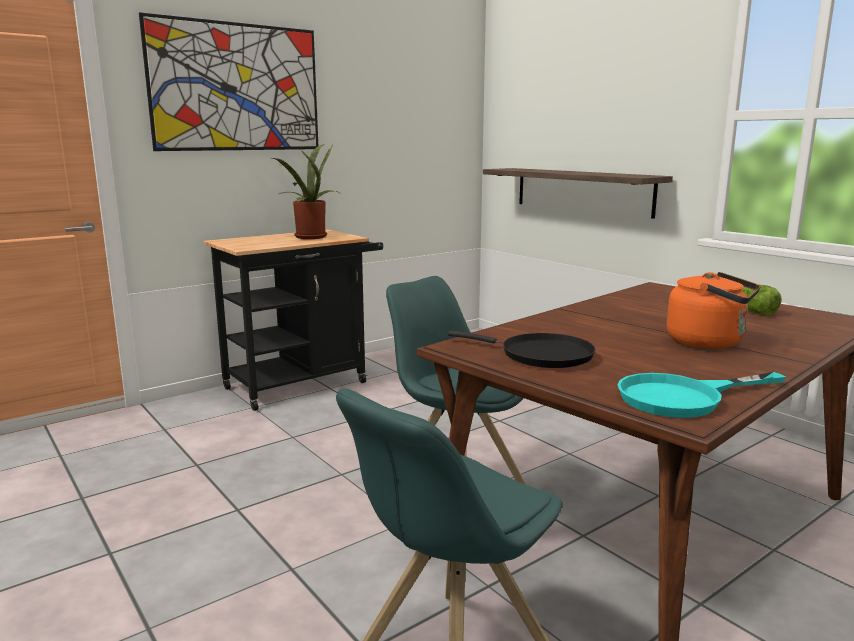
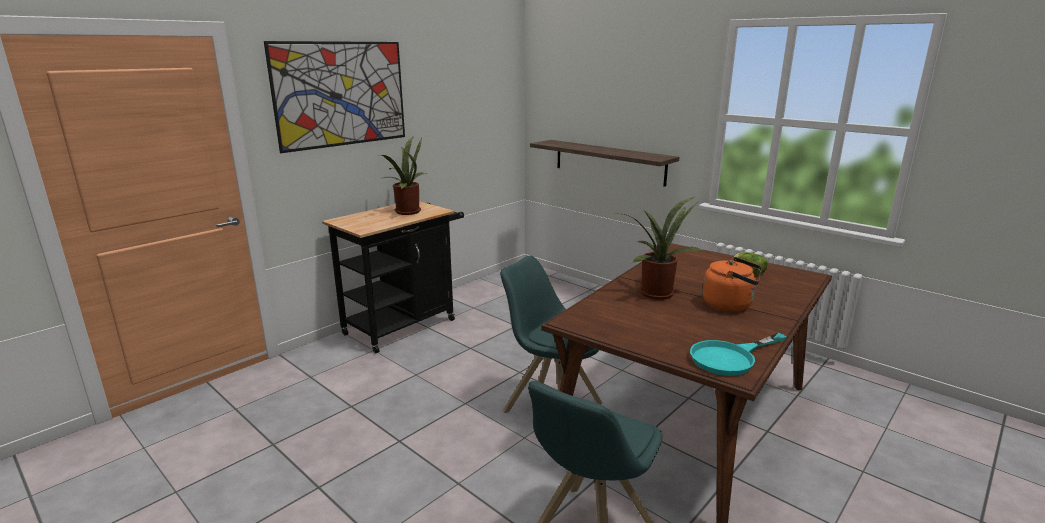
camera: 10 degrees left, 5 degrees up
(540, 355) = (628, 326): black frying pan -> none
(601, 324) = (655, 292): none -> potted plant

